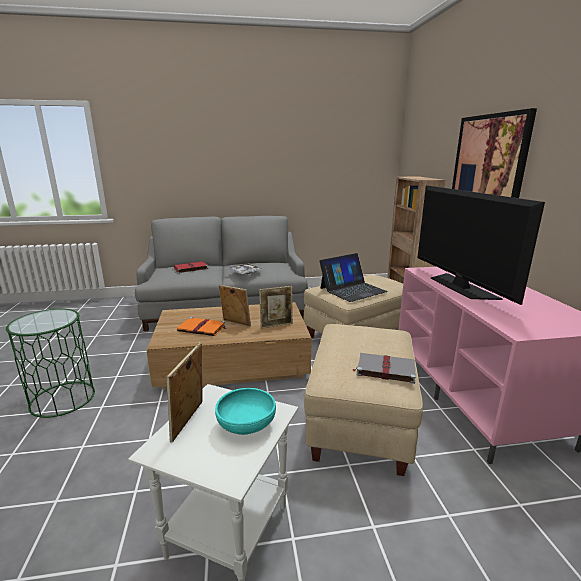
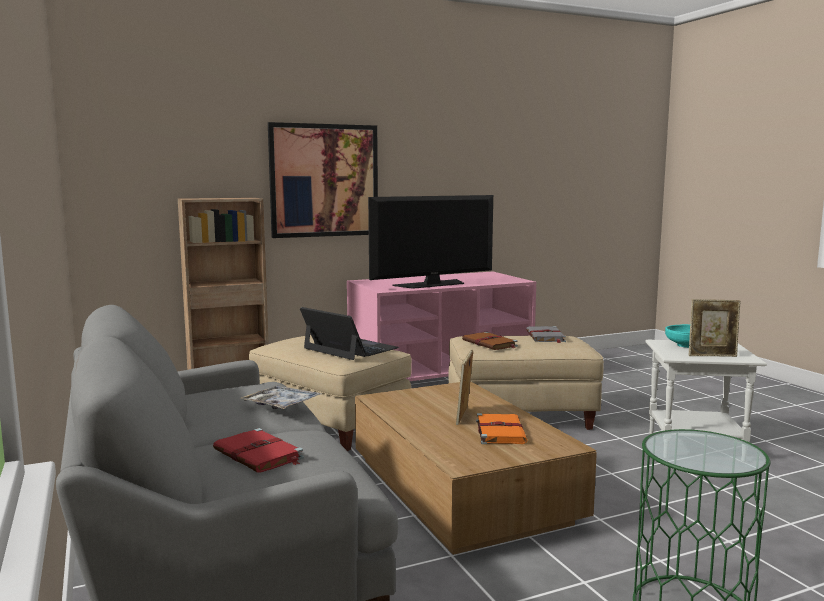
camera: 105 degrees left, 10 degrees down
(276, 325) = (450, 396): picture frame -> none
(356, 335) = (490, 343): none -> brown book

